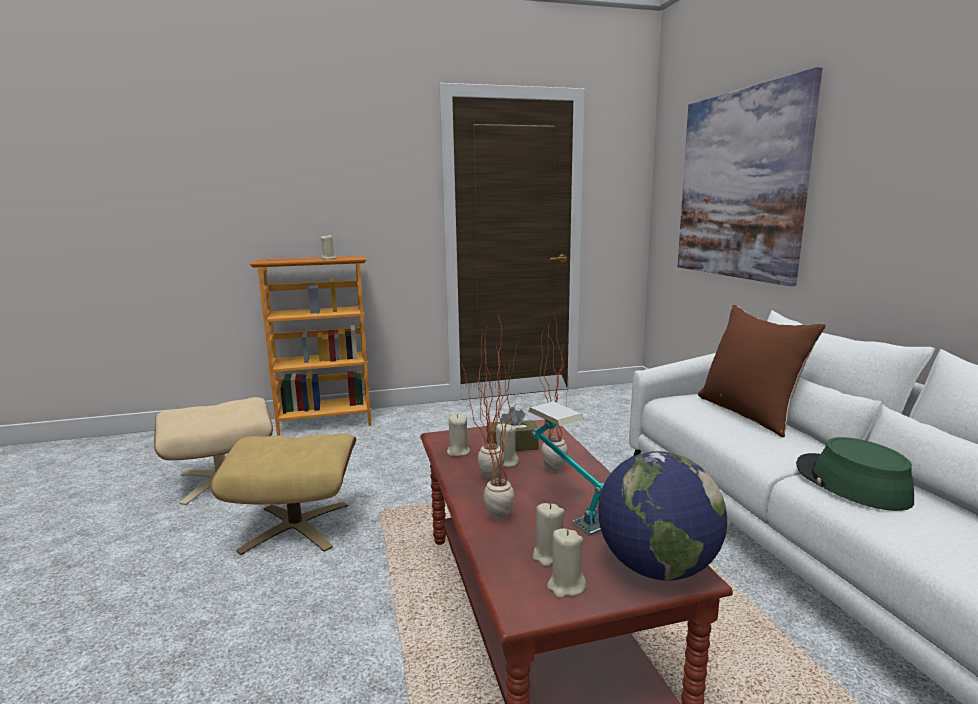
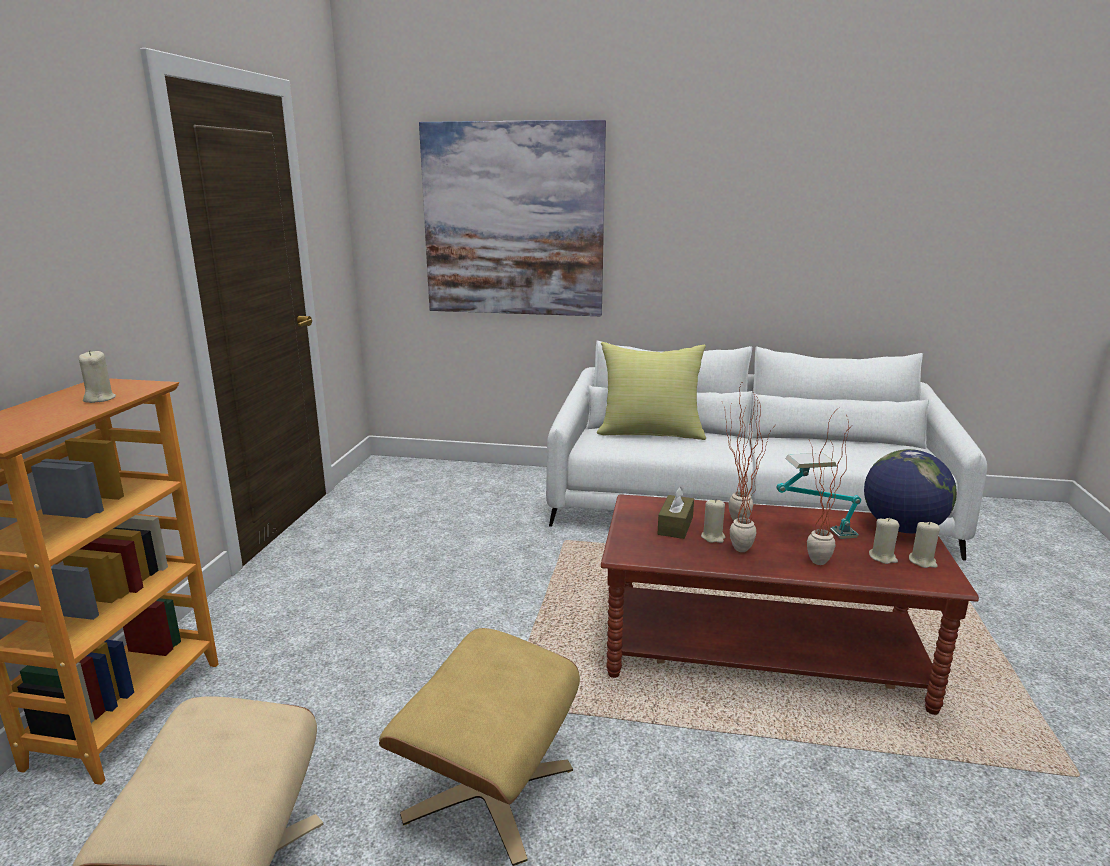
camera: 65 degrees left, 5 degrees up
(458, 452) = (672, 553): beige candle -> none
(750, 413) = (650, 432): brown pillow -> yellow pillow
(850, 483) = (785, 449): green hat -> none

